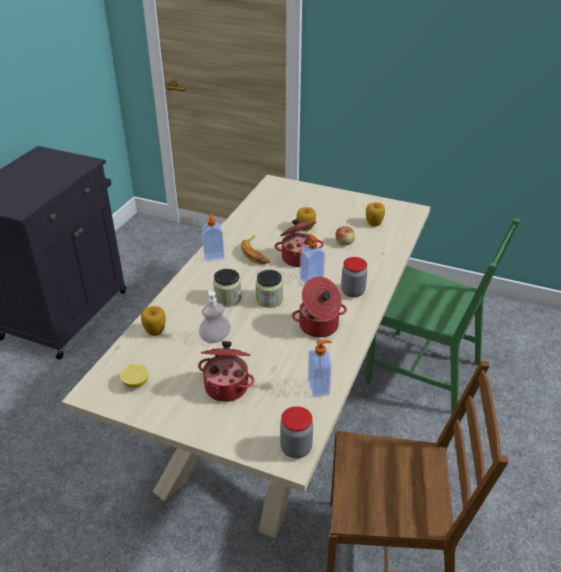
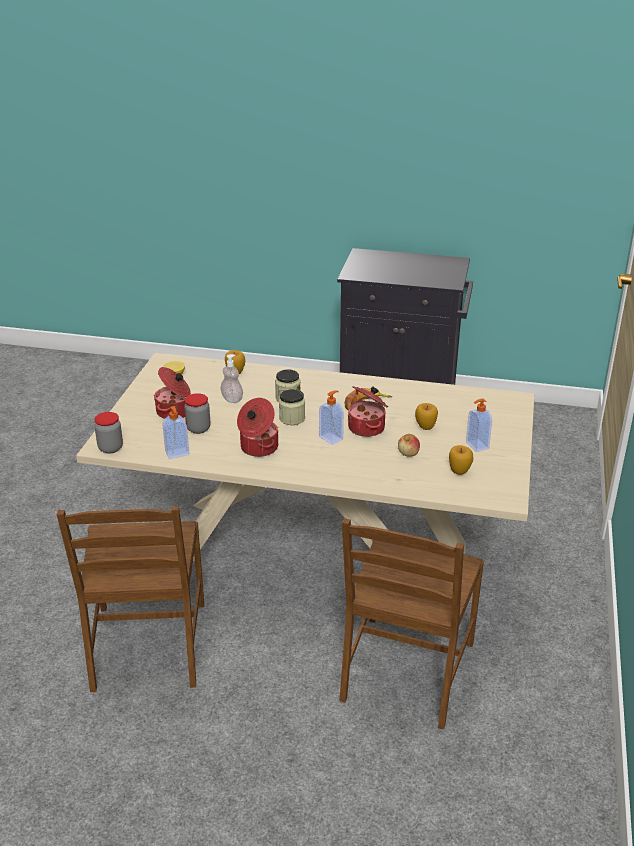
camera: 80 degrees right, 5 degrees down
(214, 257) = (350, 383): soap dispenser -> soap dispenser (476, 445)
(352, 291) = (318, 463): jar -> jar (198, 428)
(425, 371) = (407, 671): green chair -> brown chair

